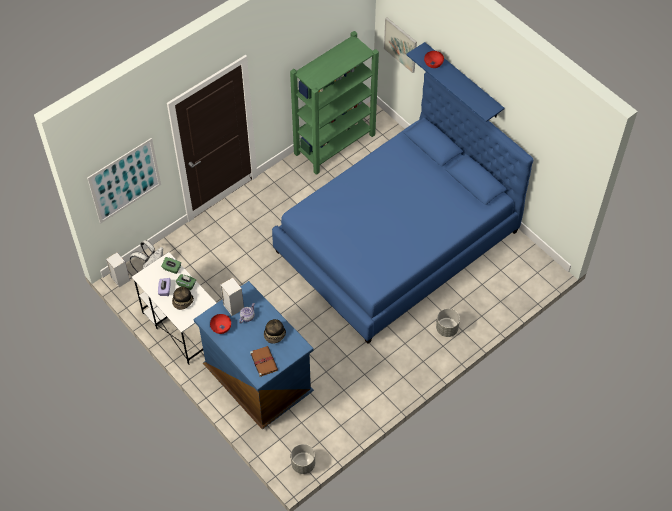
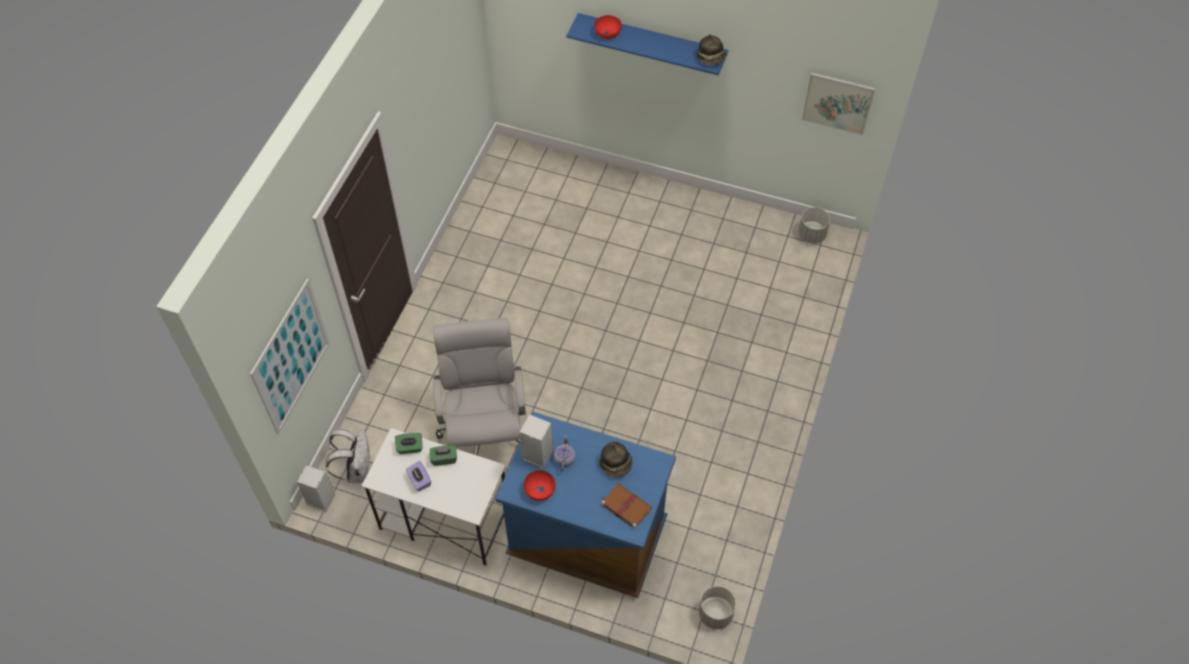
camera: 30 degrees left, 0 degrees up
(183, 302) = (455, 484): hat -> hat (711, 58)
(240, 285) = (484, 430): none -> grey office chair
(334, 144) = (487, 203): green bookcase -> none
(397, 241) = (640, 284): blue bed -> none
(400, 44) = (536, 34): picture -> picture (837, 103)
(447, 329) = (767, 359): grey planter -> grey planter (812, 235)

